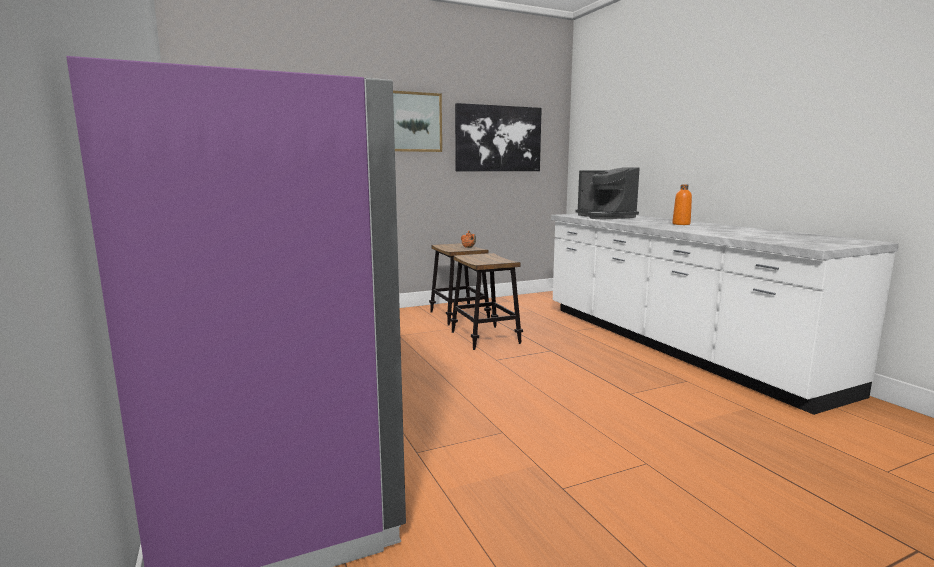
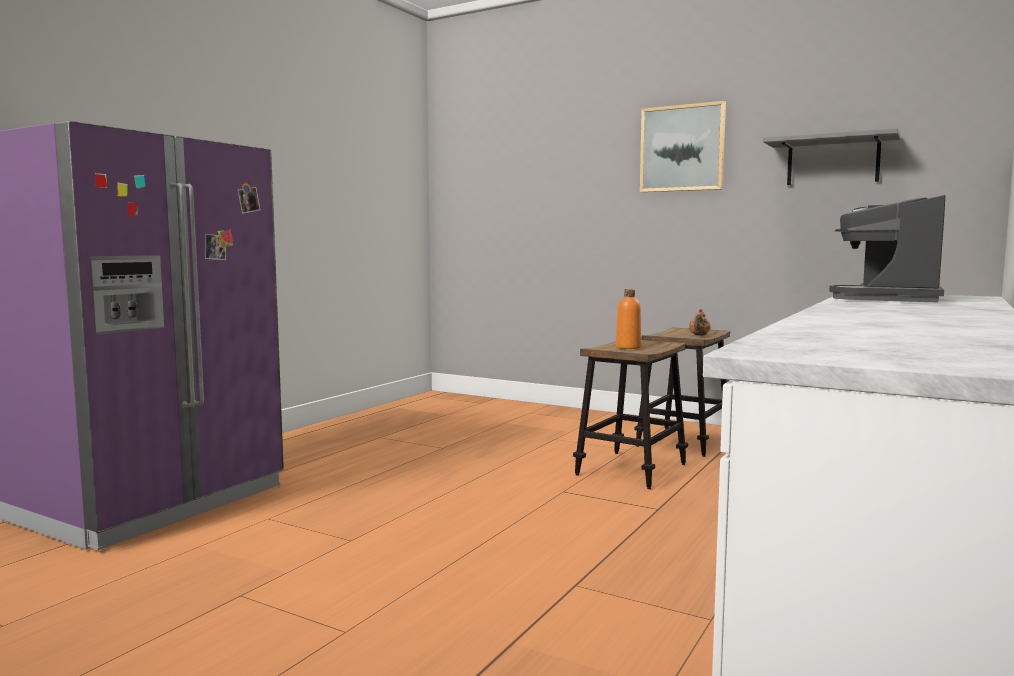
camera: 55 degrees right, 5 degrees down
(498, 139) = (833, 161): picture -> grey shelf
(681, 224) = (919, 314): orange bottle -> orange bottle (628, 347)

